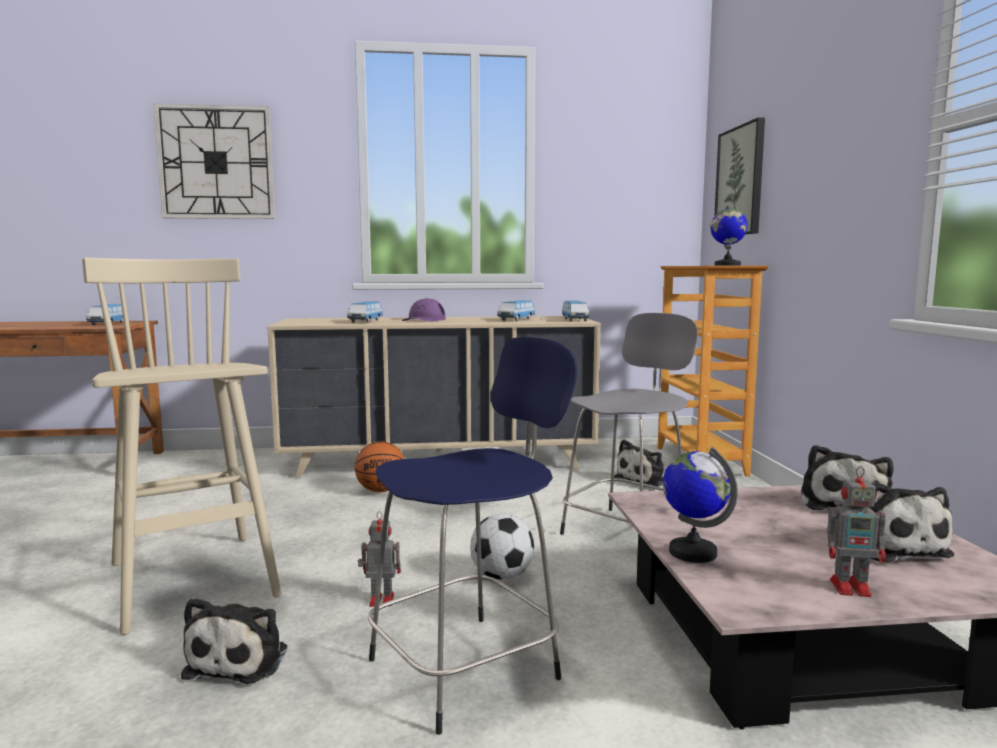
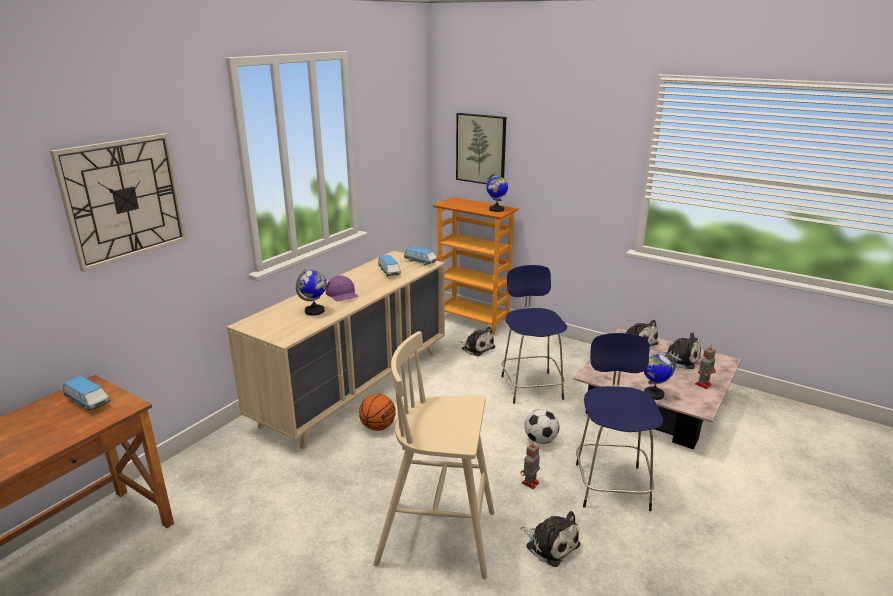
camera: 50 degrees left, 15 degrees up
(365, 321) = (315, 311): toy car -> globe
(627, 531) = (531, 386): grey stool -> blue stool
(644, 480) = (476, 348): plush toy -> plush toy turned 45 degrees counterclockwise

